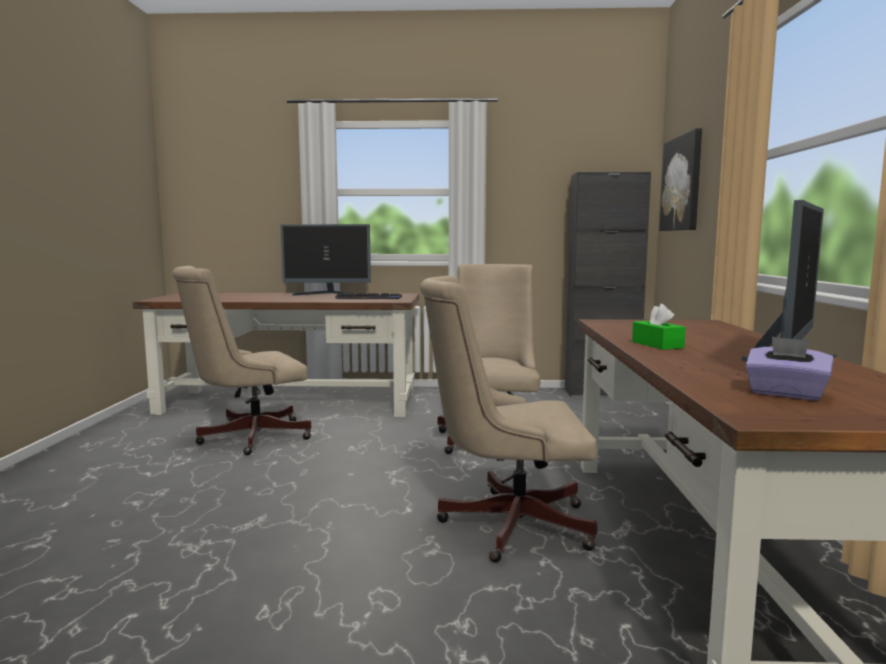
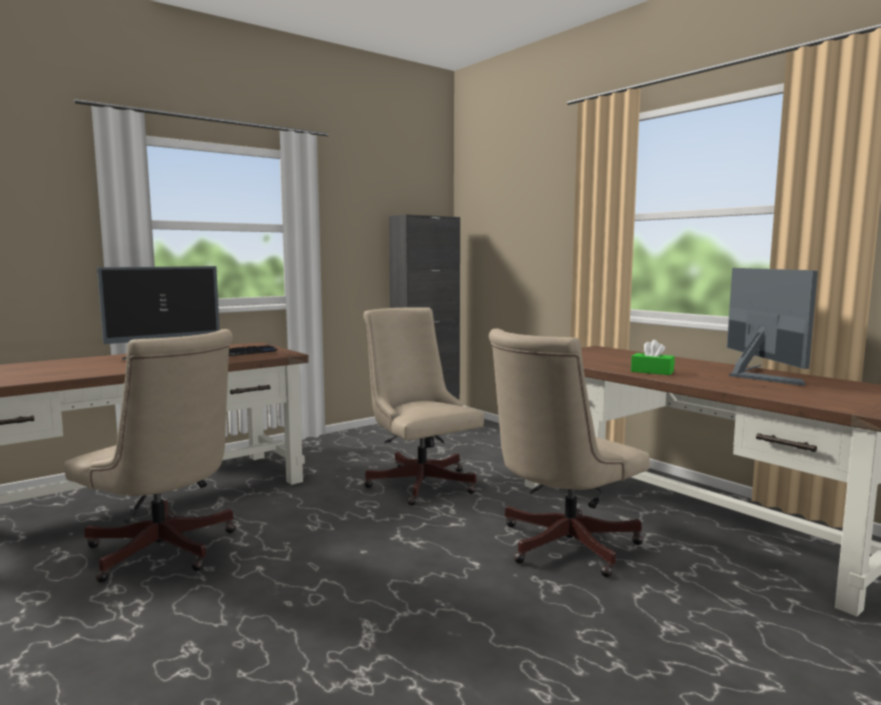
camera: 40 degrees left, 0 degrees up
(247, 437) = (165, 552): beige office chair -> beige office chair turned 75 degrees counterclockwise
(682, 183) = (494, 230): picture -> none
(786, 394) = (826, 395): purple tissue box -> none

